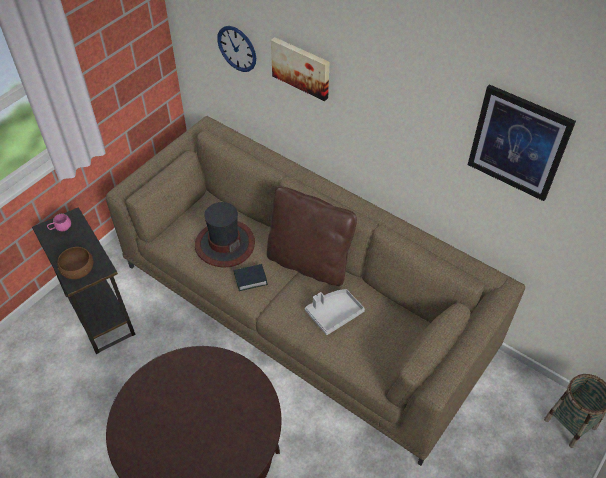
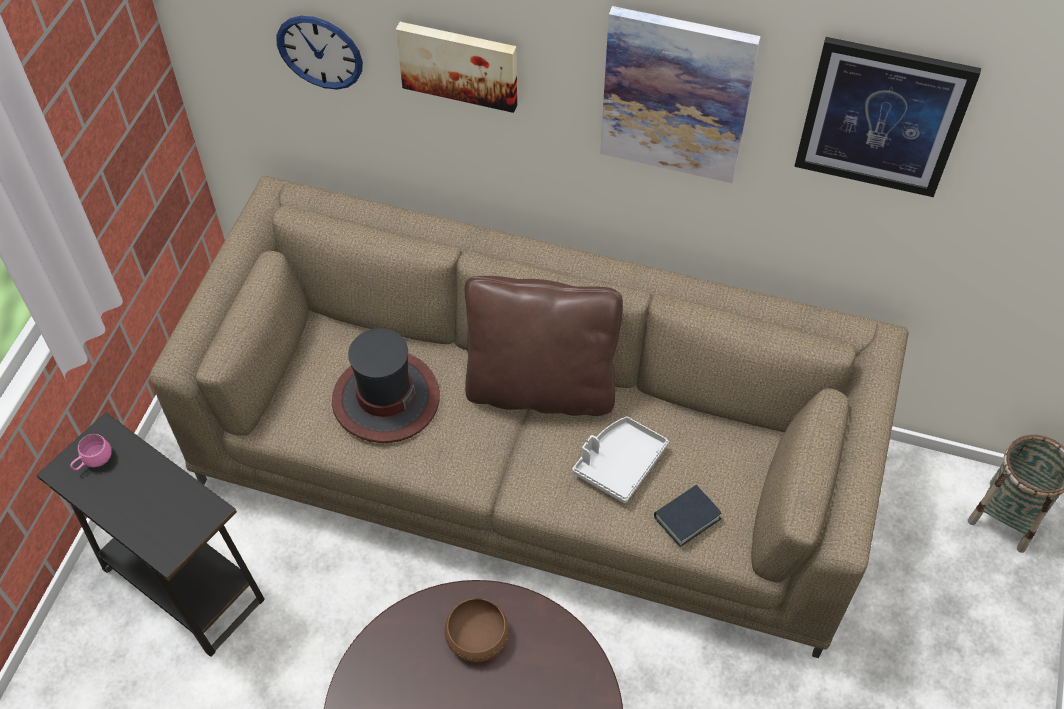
camera: 20 degrees left, 5 degrees up
(78, 269) = (163, 526): brown bowl -> brown bowl (477, 637)
(250, 279) = (457, 447): book -> book (686, 518)
(408, 107) = (676, 95): none -> picture

